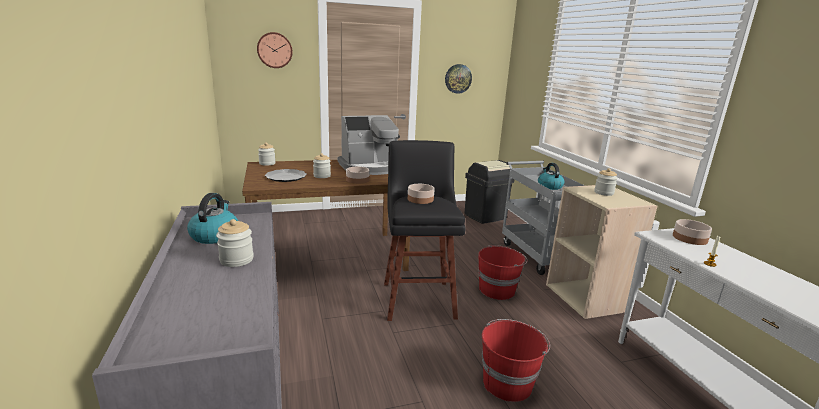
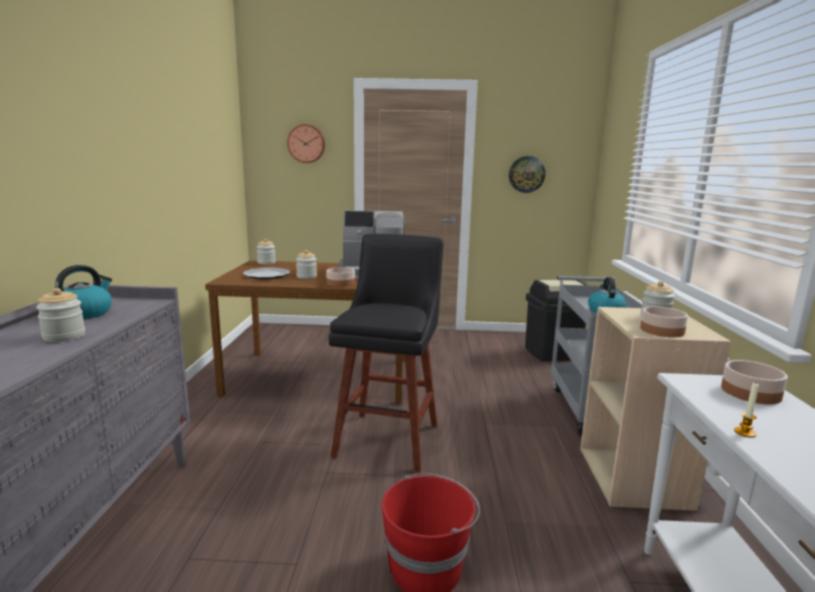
camera: 20 degrees right, 5 degrees down
(420, 199) = (385, 306): bowl -> bowl (662, 330)
(497, 290) = (502, 445): red bucket -> none

